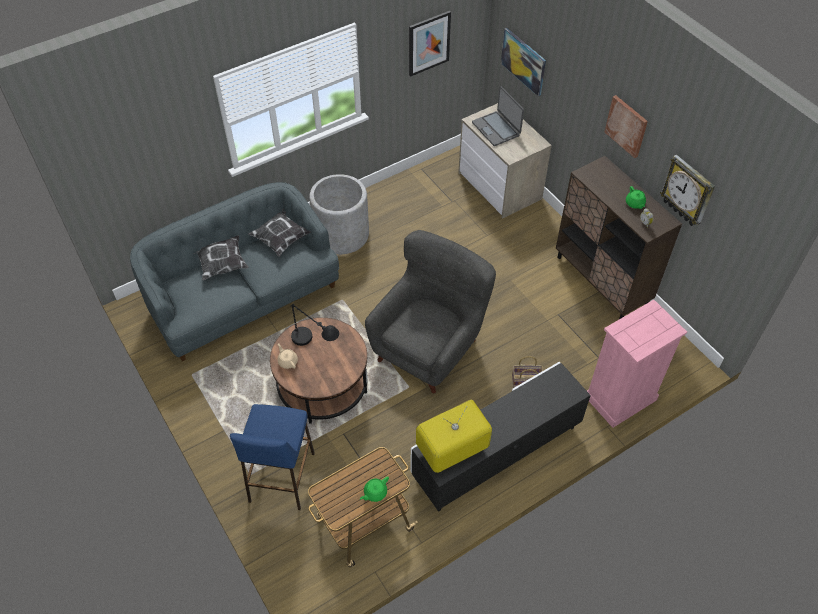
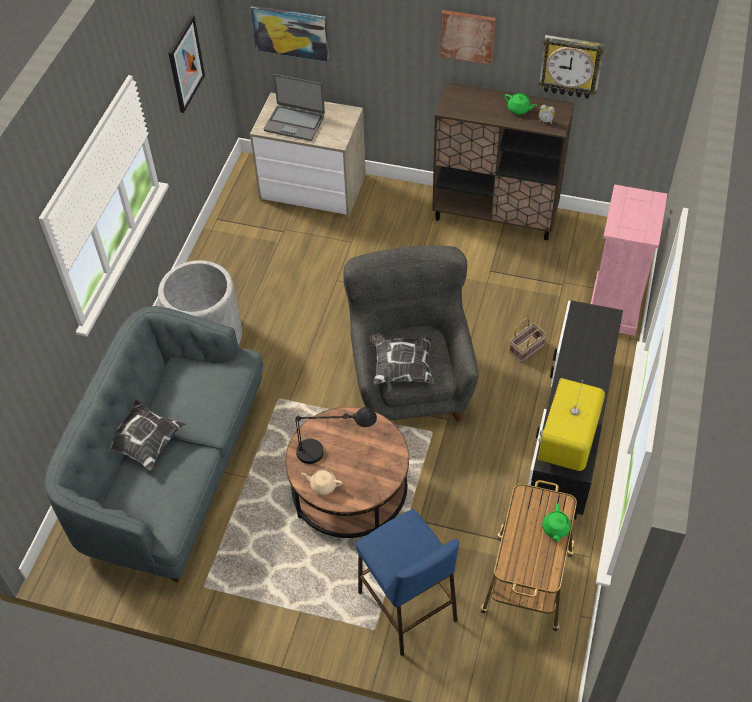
camera: 40 degrees left, 0 degrees up
(281, 239) = (181, 373): pillow -> pillow (401, 367)

